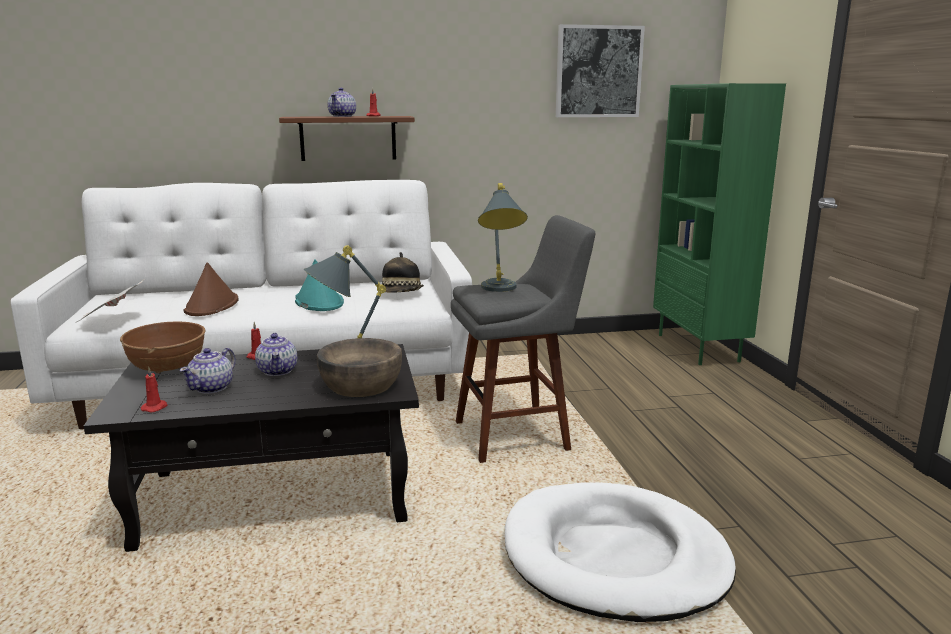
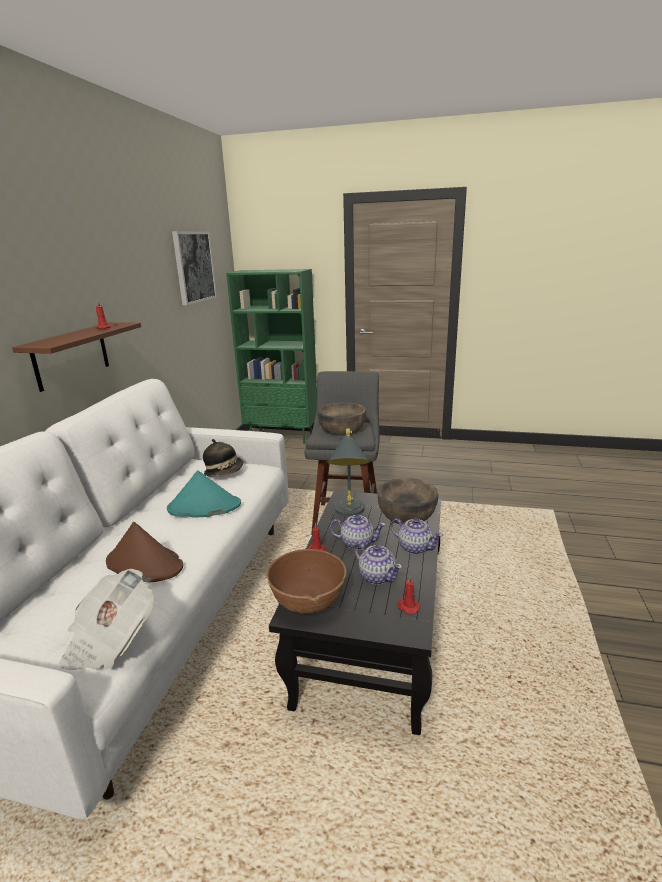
camera: 65 degrees left, 5 degrees up
(343, 116) = (81, 333): teapot -> teapot (415, 547)
(500, 290) = (342, 429): grey table lamp -> brown bowl
(614, 557) = (487, 523): white dog bed -> none

